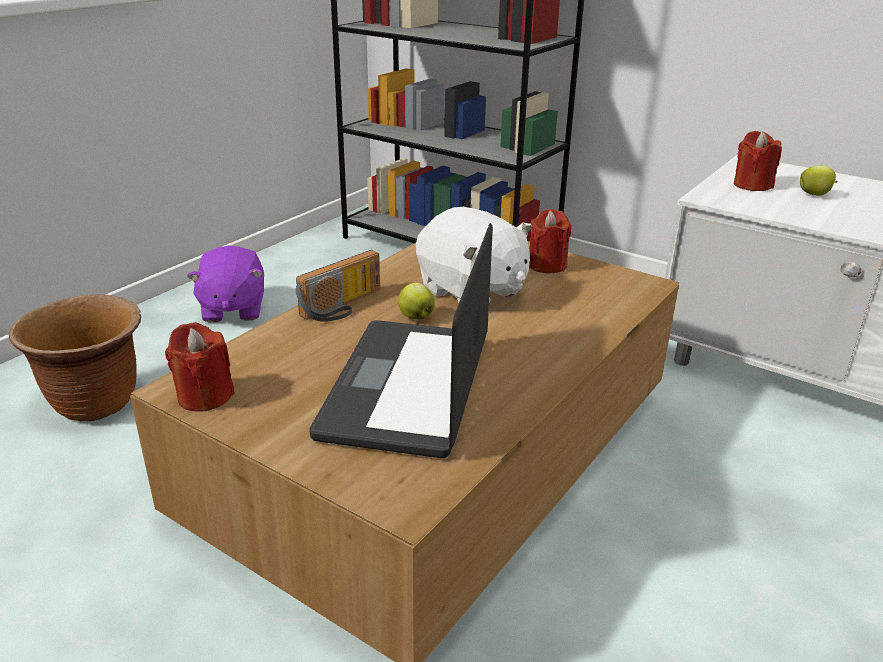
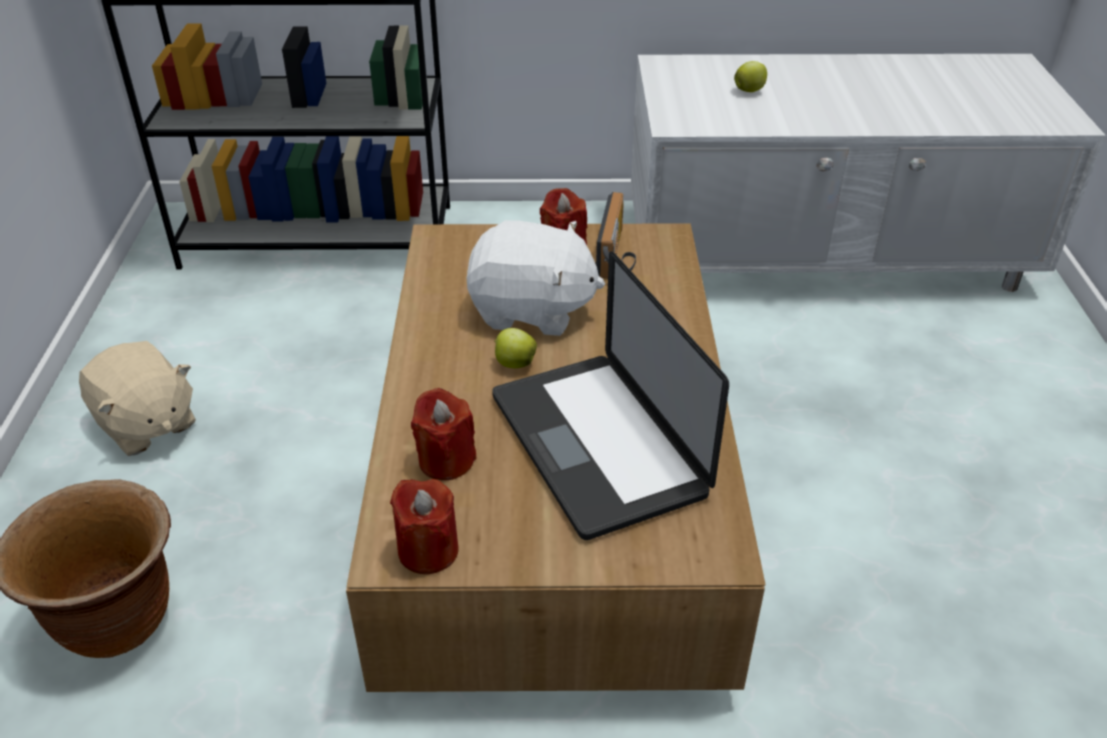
camera: 35 degrees left, 10 degrees up
(232, 309) = (146, 425): purple plush toy -> beige plush toy
(344, 307) = (433, 383): radio -> radio (618, 255)
(752, 185) = (691, 95): red candle -> red candle (446, 460)

